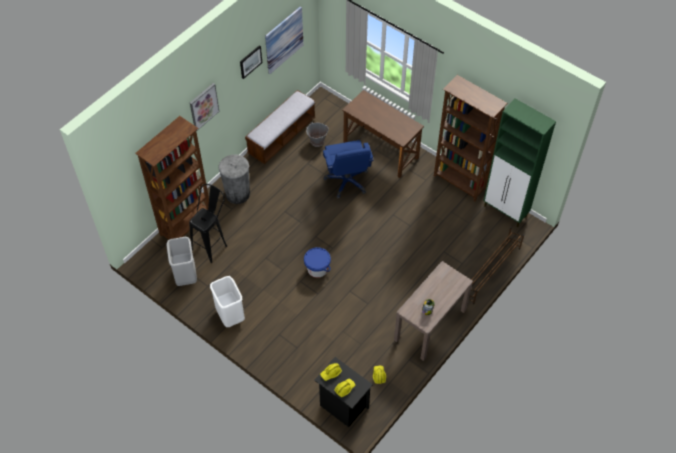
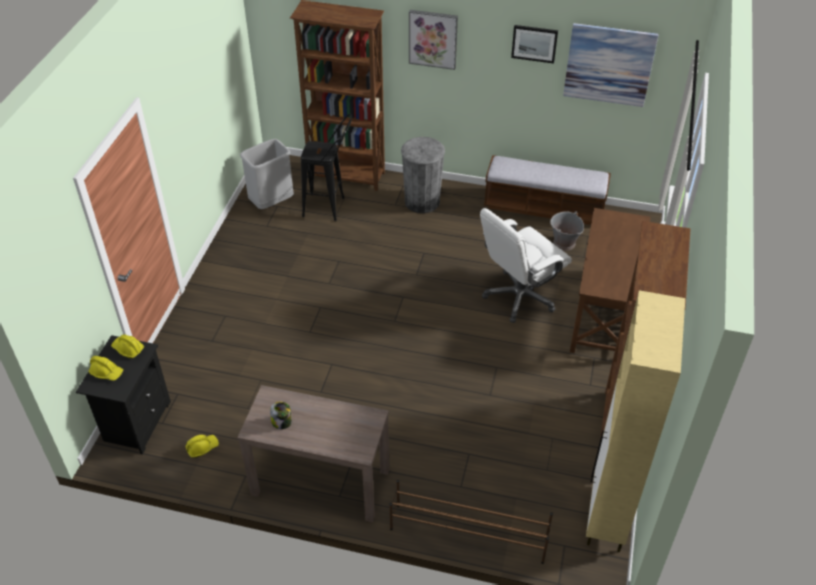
camera: 65 degrees right, 10 degrees down
(231, 315) = (232, 261): white trash can -> none
(317, 269) = (350, 317): blue bucket -> none
(347, 181) = (519, 297): blue office chair -> white office chair
(505, 211) = (606, 516): green cabinet -> beige cabinet

